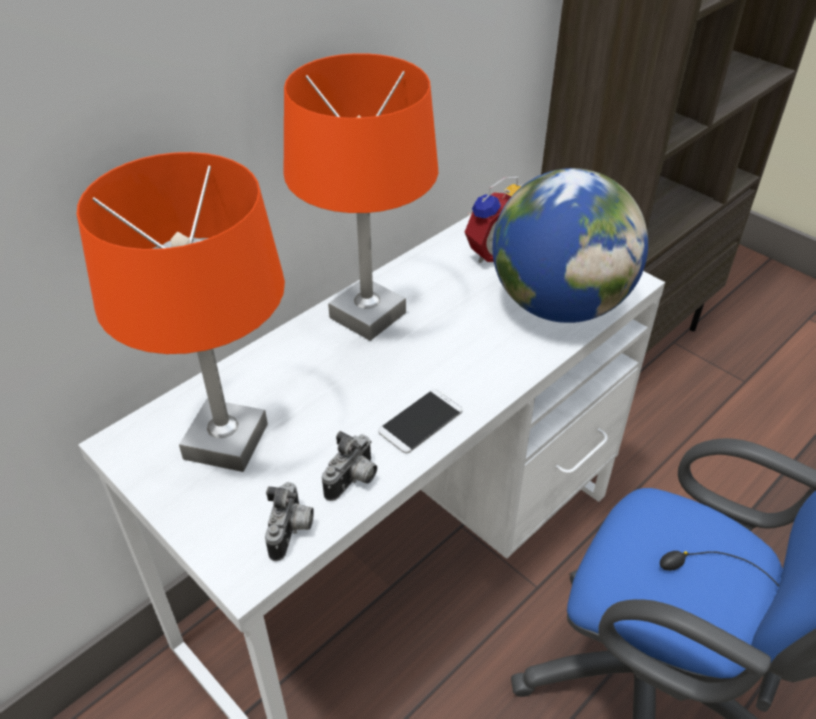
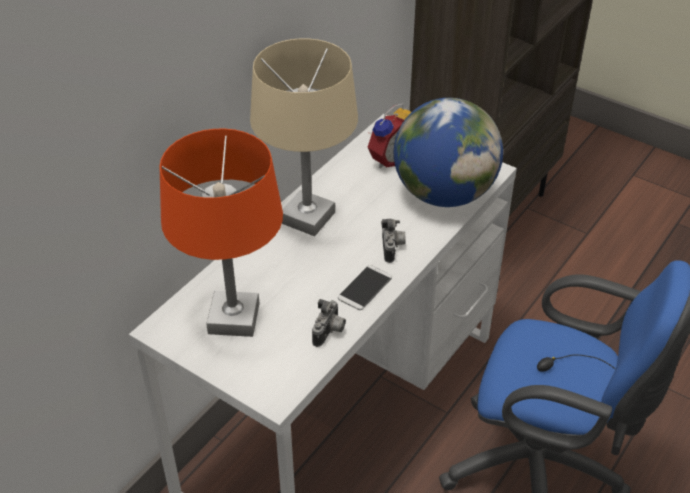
camera: 10 degrees left, 0 degrees up
(292, 532) = (298, 369): camera -> camera (392, 248)
(368, 316) = (308, 218): orange table lamp -> beige table lamp

